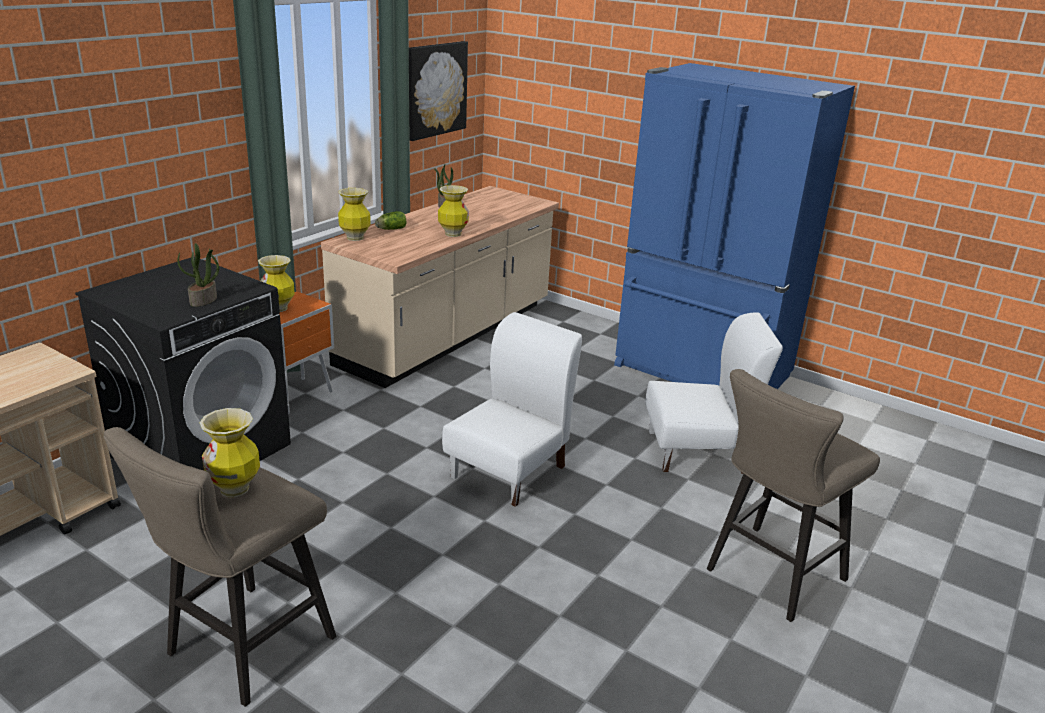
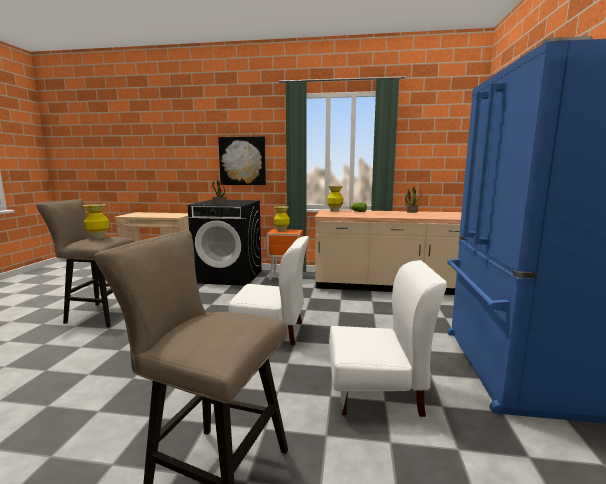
camera: 65 degrees right, 15 degrees down
(435, 89) = (430, 148): picture -> picture (242, 161)
(453, 234) = (376, 216): vase -> none
(697, 452) = (377, 393): white chair -> white chair turned 60 degrees counterclockwise

